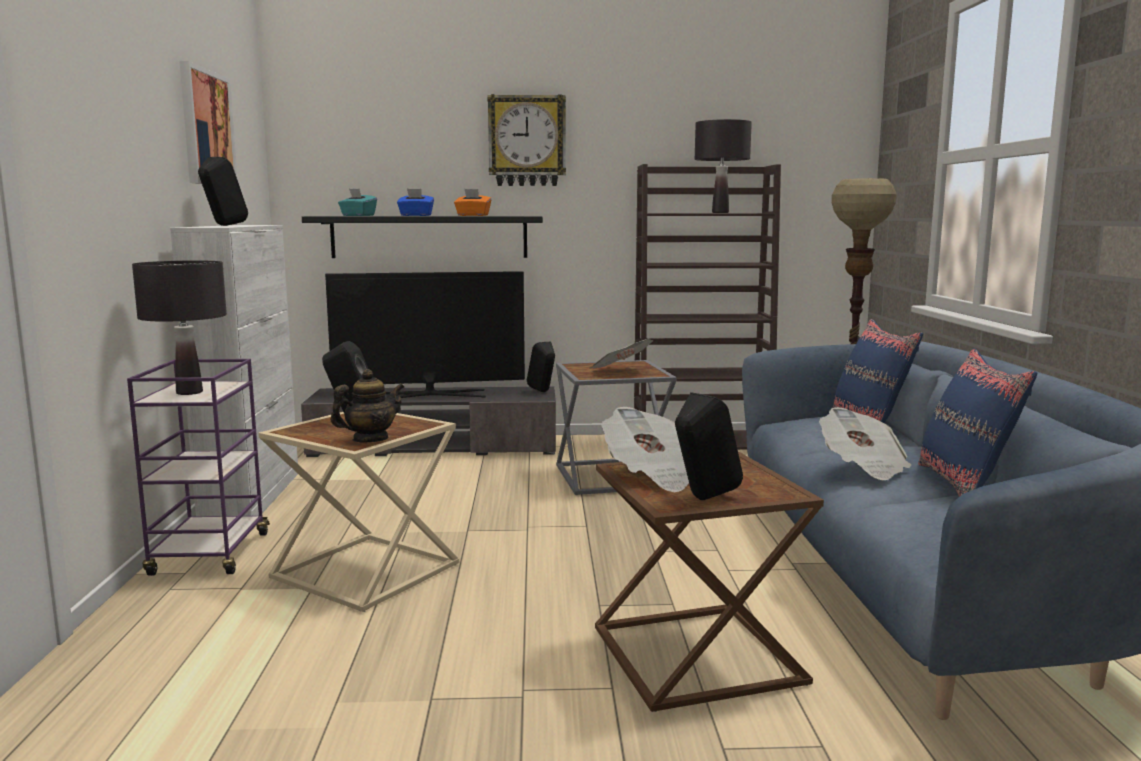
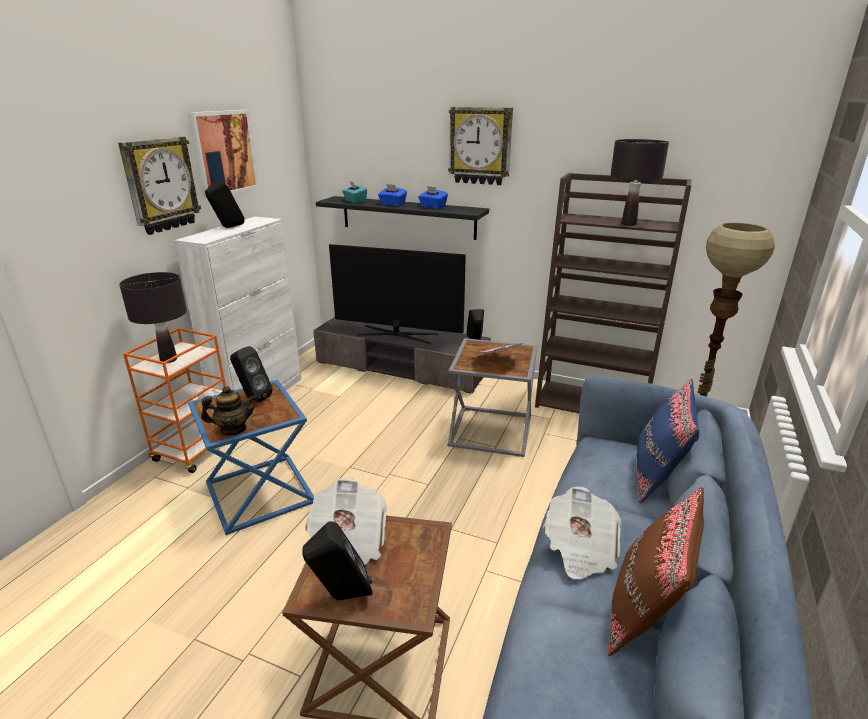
camera: 25 degrees right, 15 degrees up
(156, 147) = (160, 185): none -> wall clock
(210, 555) = (196, 450): purple cart -> orange cart
(369, 571) = (262, 493): beige side table -> blue side table
(472, 215) = (432, 207): orange tissue box -> blue tissue box
(965, 485) = (645, 613): blue pillow -> brown pillow

